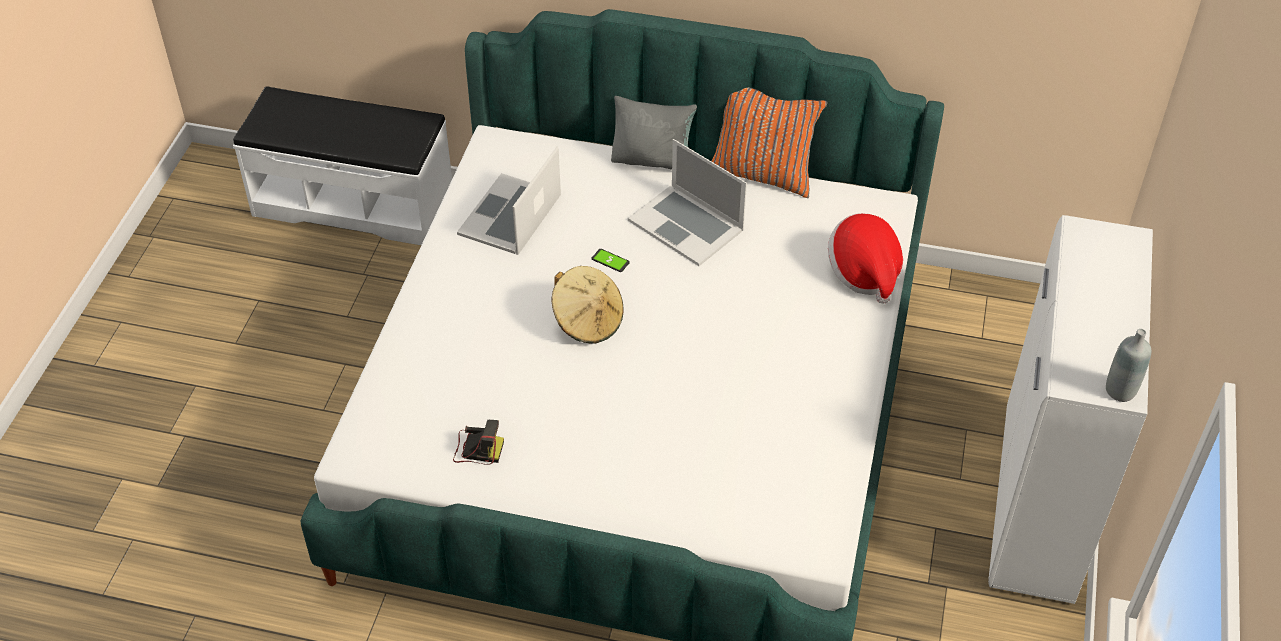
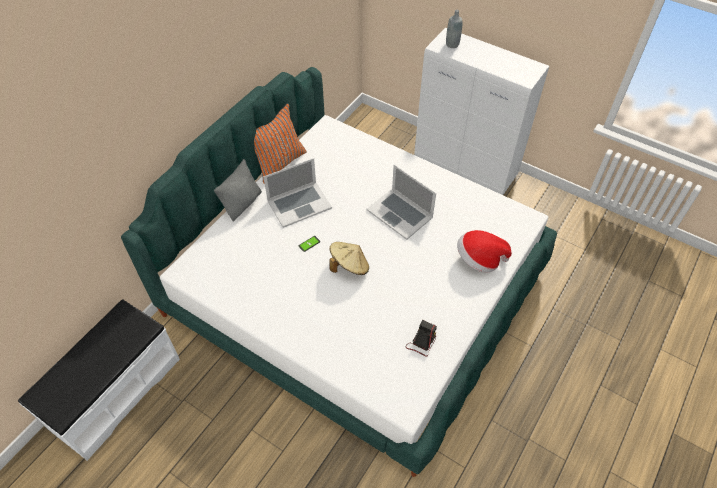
camera: 70 degrees left, 5 degrees up
(510, 215) = (248, 280): laptop -> laptop (400, 213)
(864, 272) = (366, 149): hat -> hat (479, 260)
(1120, 391) = (535, 68): grey bottle -> grey bottle (452, 44)

